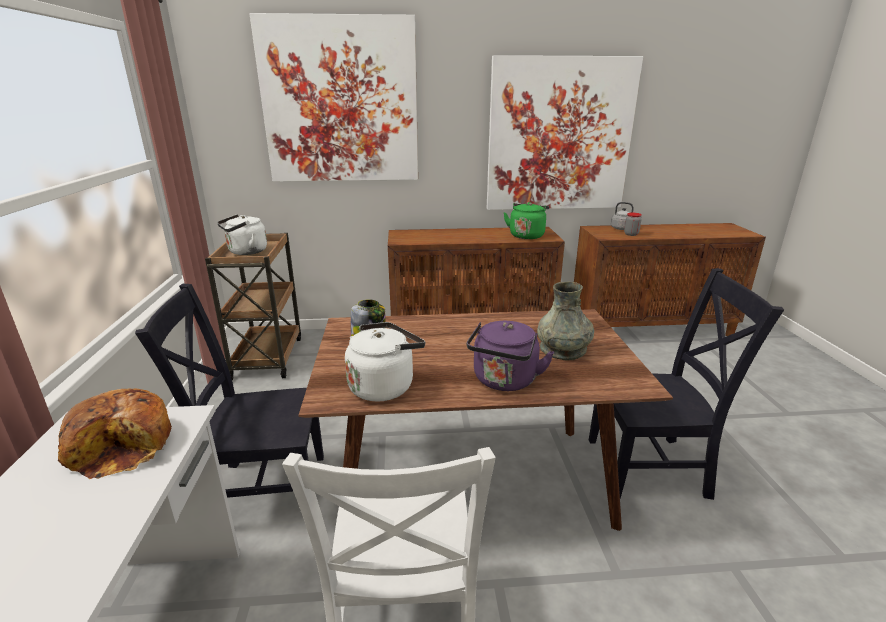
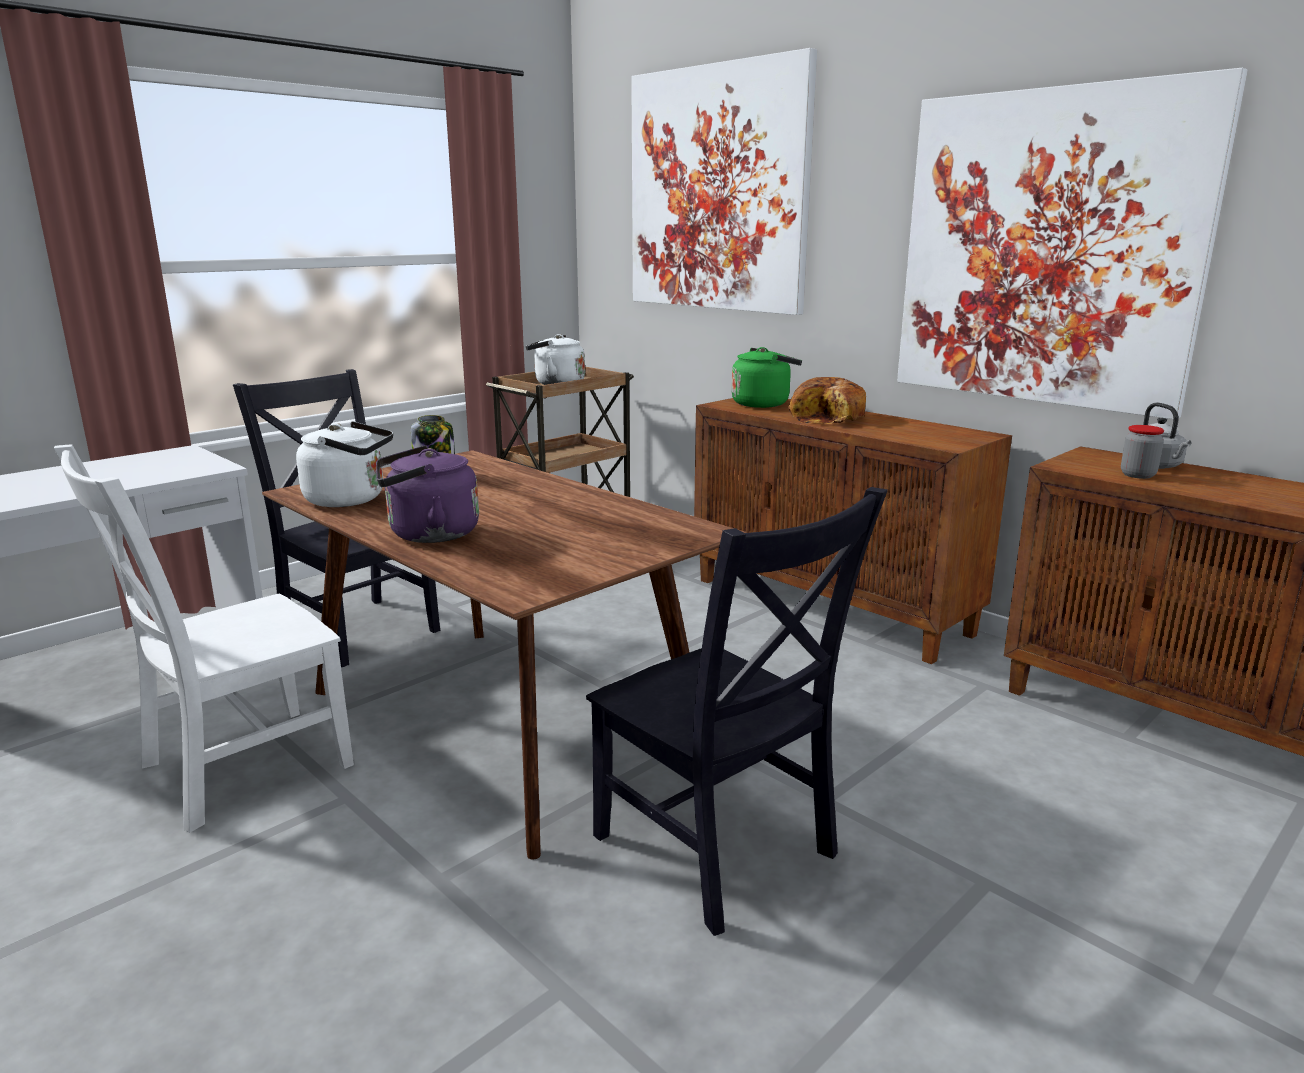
camera: 50 degrees right, 5 degrees down
(124, 445) = (163, 467): bread -> bread (829, 418)
(526, 235) = (922, 435): green kettle -> green kettle (763, 404)
(563, 349) = (564, 541): grey vase -> none

